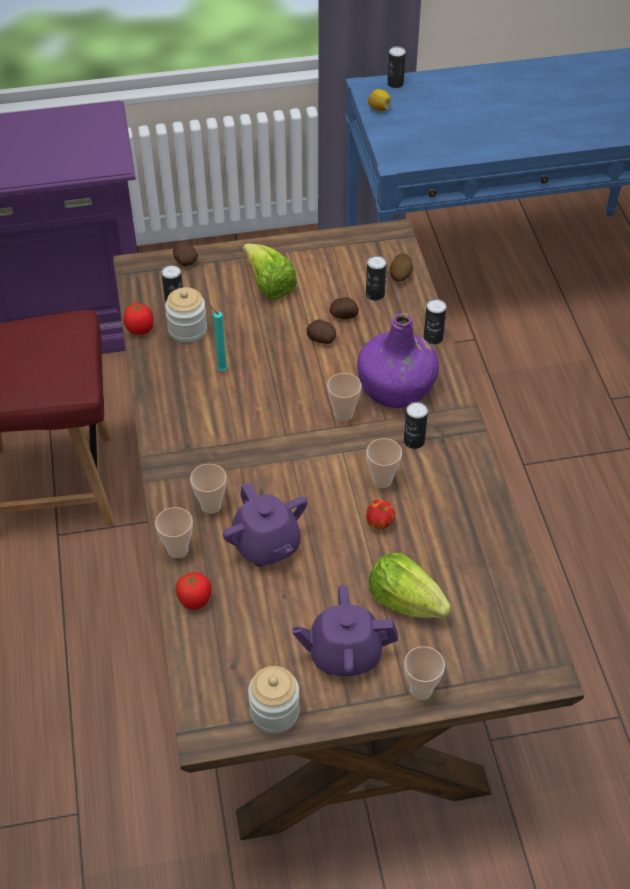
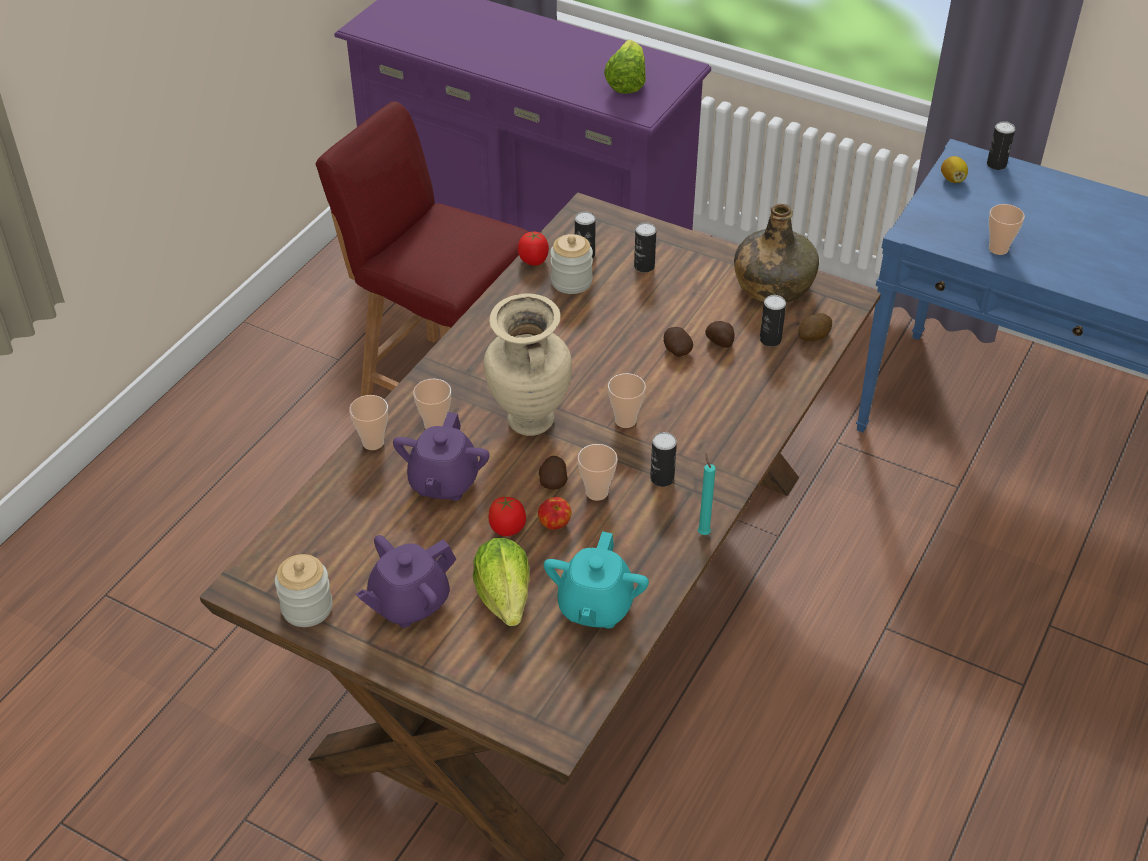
camera: 40 degrees right, 5 degrees down
(184, 261) = (632, 226): potato -> potato (553, 481)
(195, 600) = (343, 487): tomato -> tomato (507, 528)
(221, 369) = (563, 327): turquoise candle -> turquoise candle (703, 532)
(269, 285) = (682, 282): lettuce -> lettuce (626, 82)
(276, 458) = (528, 421): none -> beige vase
(334, 253) = (773, 286): none -> green bottle
(344, 653) = (409, 603): purple teapot -> purple teapot turned 75 degrees counterclockwise
(397, 387) = (699, 426): purple bottle -> none
(421, 689) = (436, 672): cup -> cup (998, 249)
(433, 338) = (782, 405): can -> can (644, 266)
(471, 564) = (595, 607): none -> turquoise teapot

